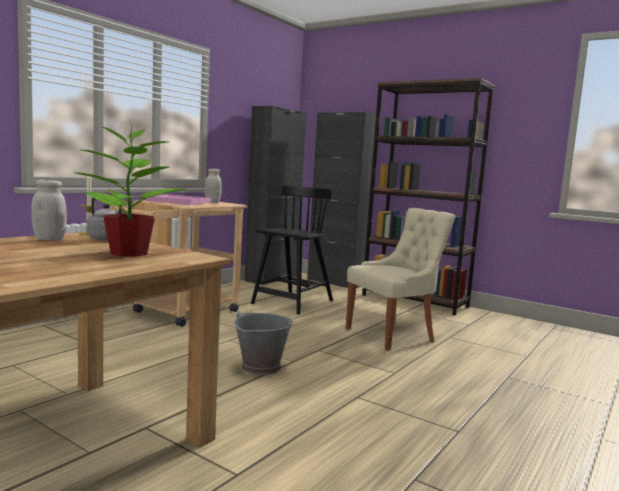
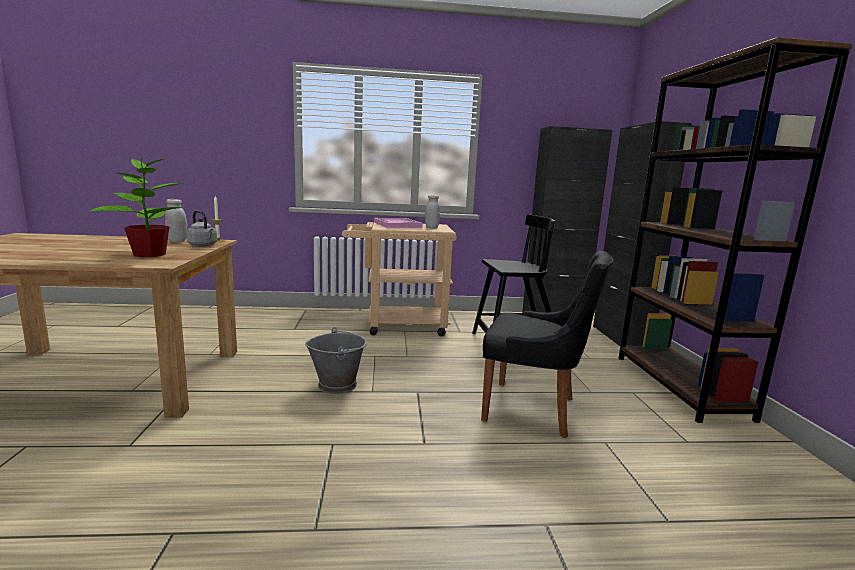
camera: 50 degrees right, 5 degrees up
(393, 335) = (533, 409): beige chair -> black chair

